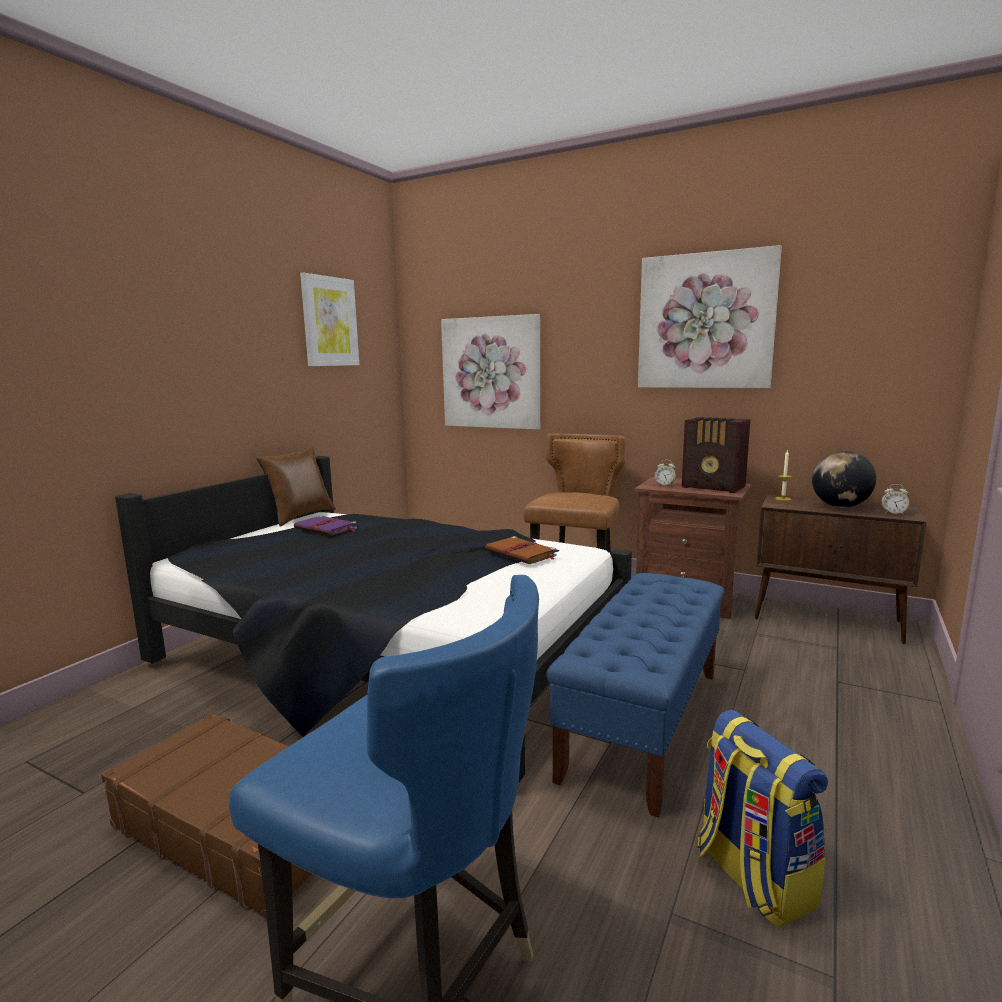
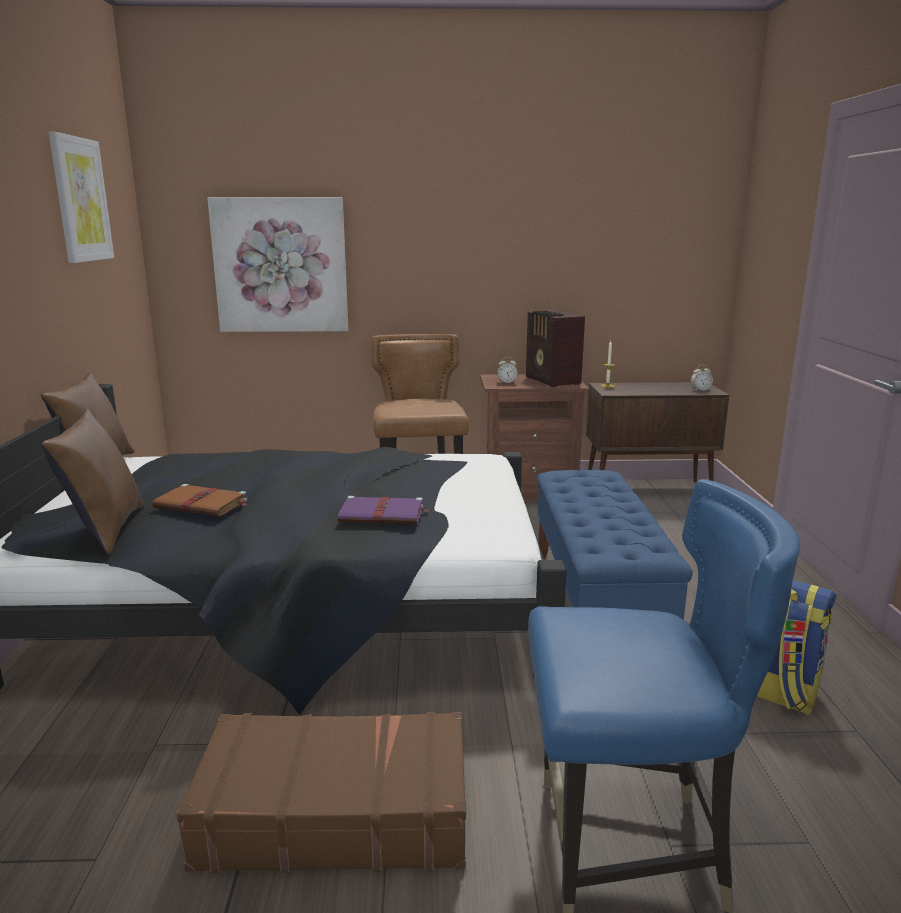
camera: 30 degrees left, 5 degrees up
(233, 556) = (105, 530): none -> brown pillow
(326, 528) = (172, 477): purple book -> purple book (383, 514)
(521, 553) = (440, 470): brown book -> brown book (202, 504)
(705, 321) = (527, 214): picture -> none
(714, 487) = (552, 381): radio -> radio turned 60 degrees clockwise
(840, 506) = (658, 388): globe -> none

